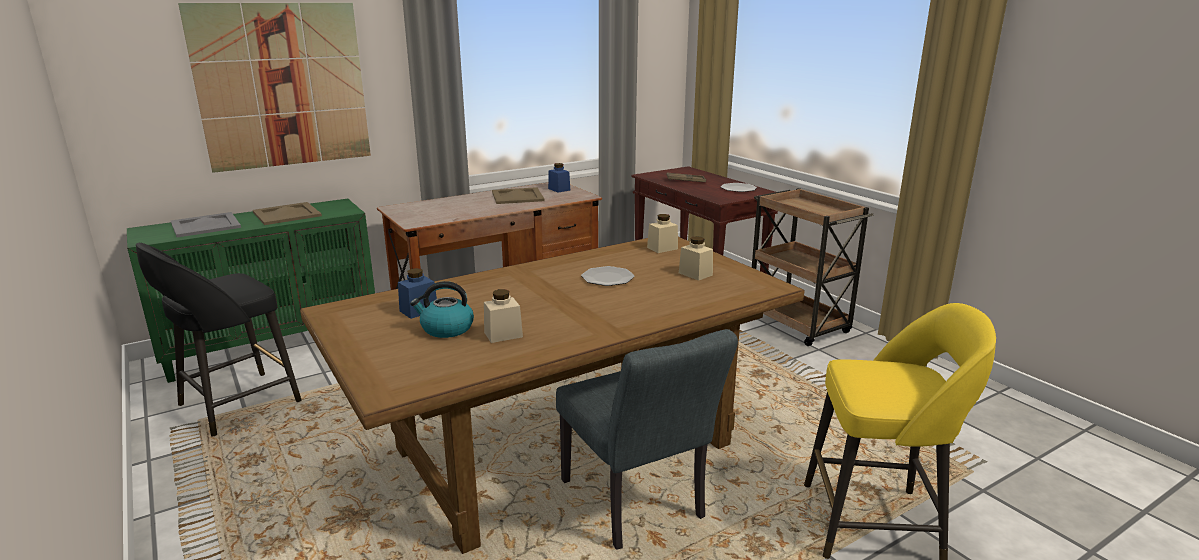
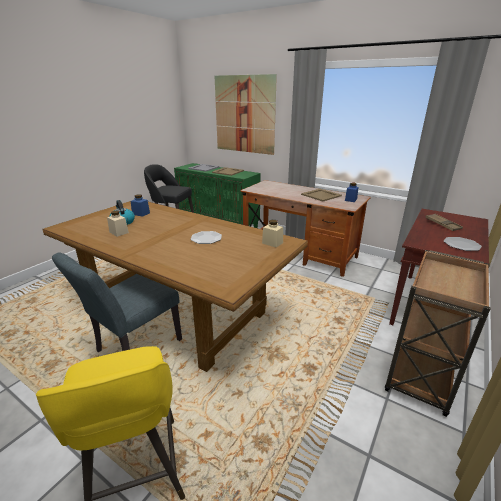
camera: 65 degrees right, 5 degrees up
(695, 274) = (232, 260): beige jar -> none

